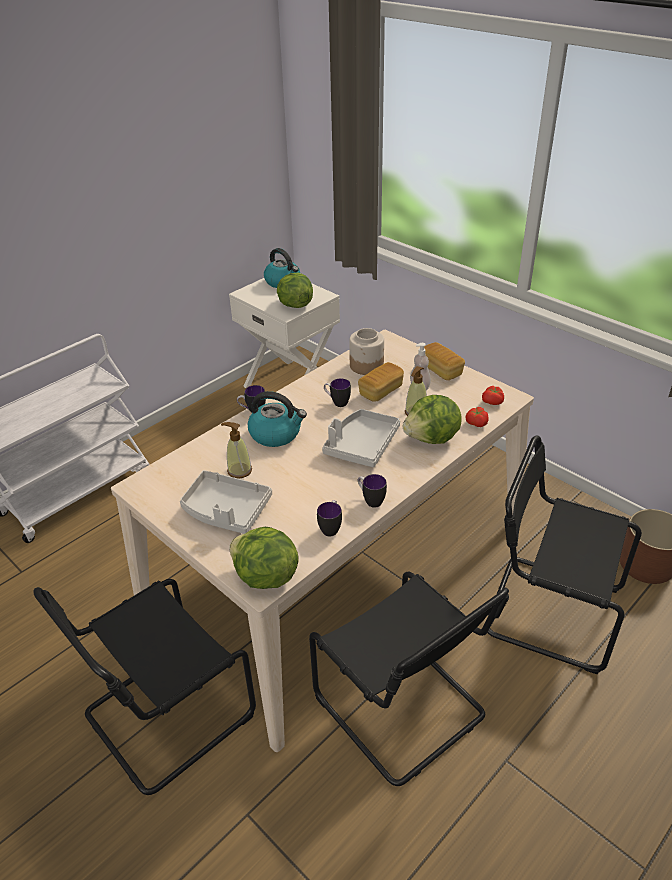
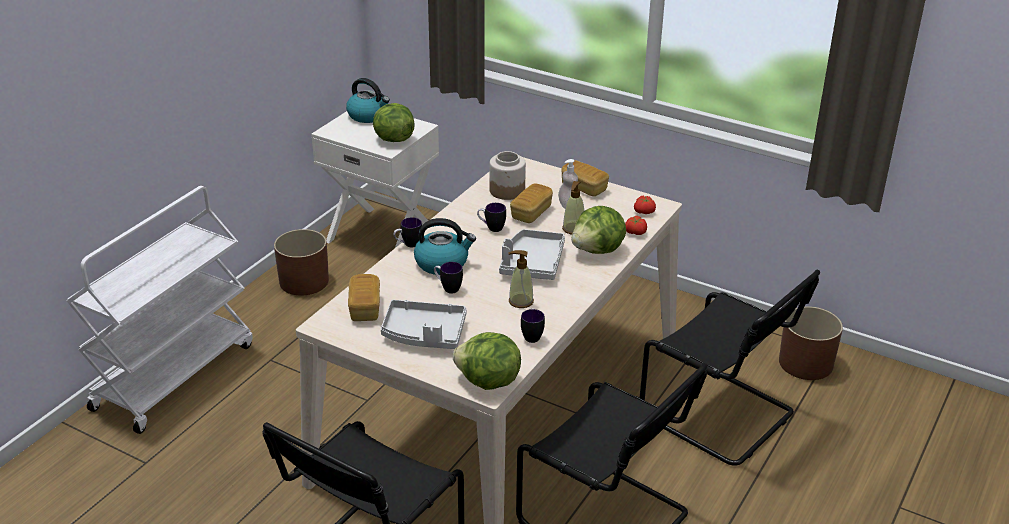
camera: 15 degrees left, 5 degrees down
(183, 473) = (365, 308): none -> bread
(213, 419) = (304, 281): none -> brown planter
(239, 470) = (420, 299): soap dispenser -> soap dispenser (520, 301)
(370, 500) = (560, 309): mug -> mug (448, 288)
(547, 610) = (722, 417): black chair -> black chair turned 150 degrees counterclockwise

